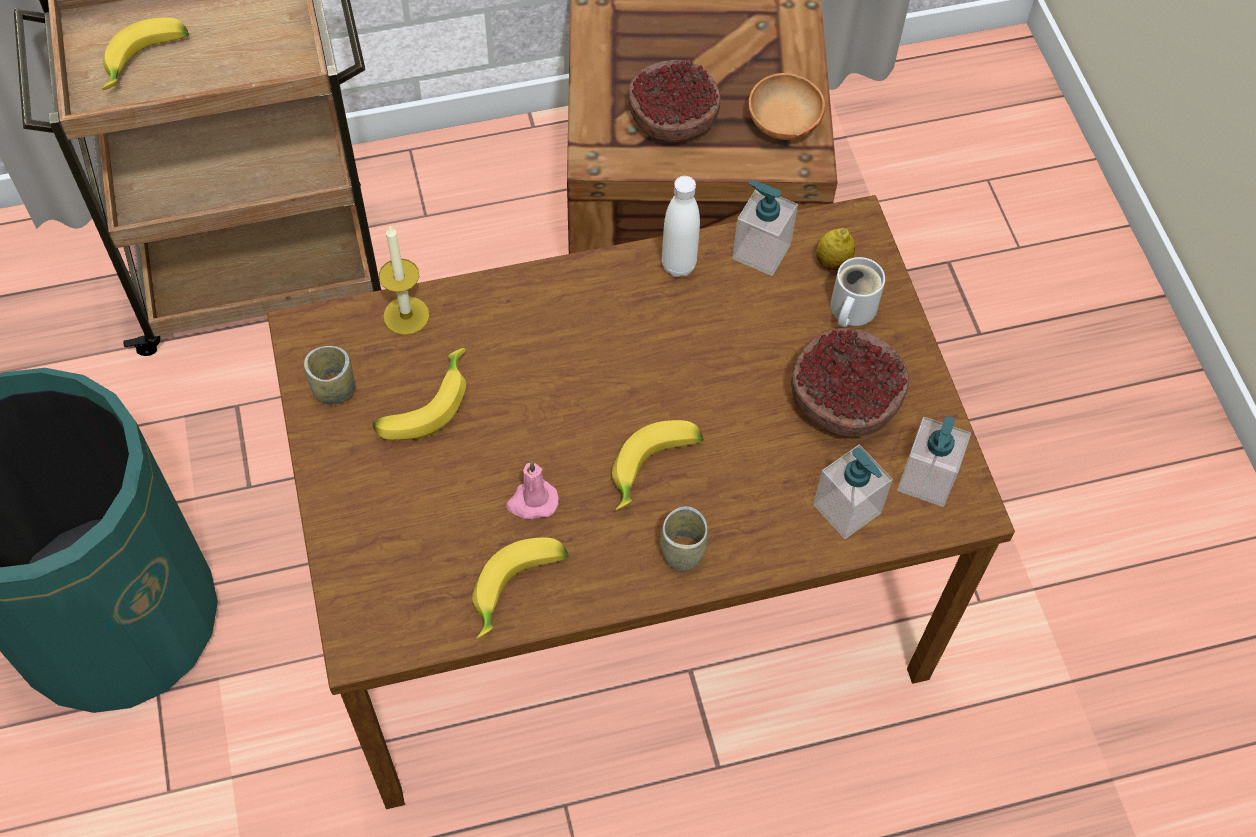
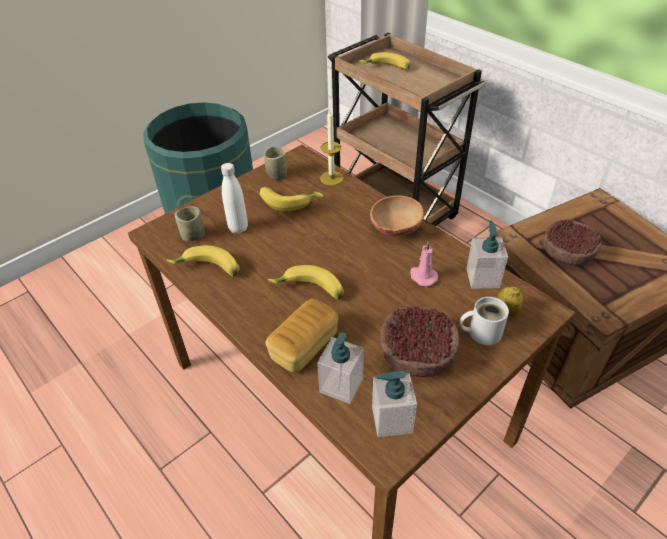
camera: 65 degrees right, 15 degrees down
(532, 502) = (260, 255): pink candle -> pink candle (422, 276)
(678, 265) = (442, 250): white bottle -> white bottle (238, 228)
(682, 552) = (265, 321): cup -> cup (193, 235)
(757, 523) = (304, 346): none -> bread
(782, 125) = (614, 296): brown bowl -> brown bowl (394, 229)

